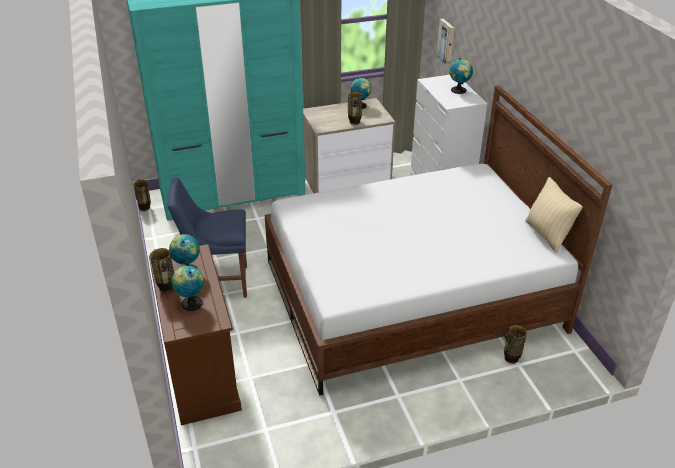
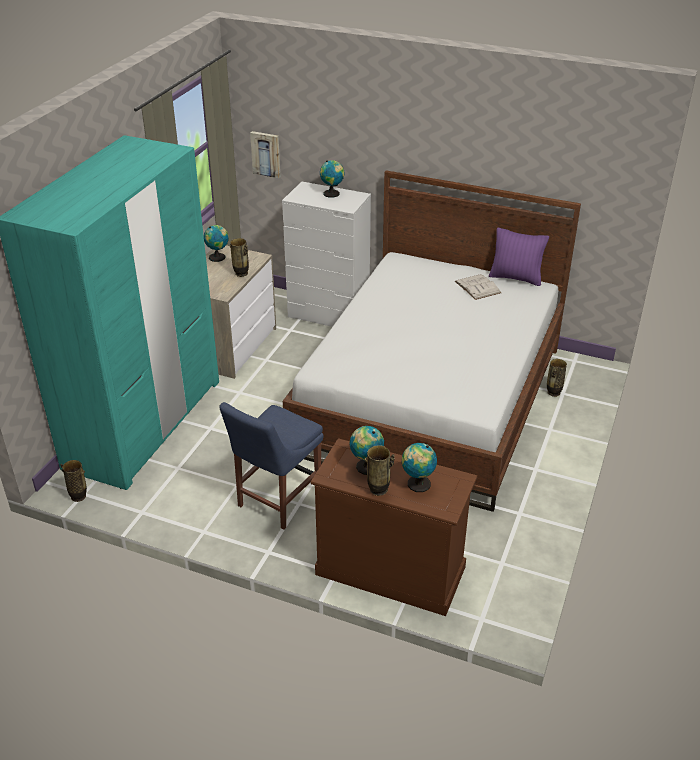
camera: 50 degrees left, 0 degrees up
(501, 222) = (477, 287): none -> white book
(547, 235) = (515, 278): beige pillow -> purple pillow

